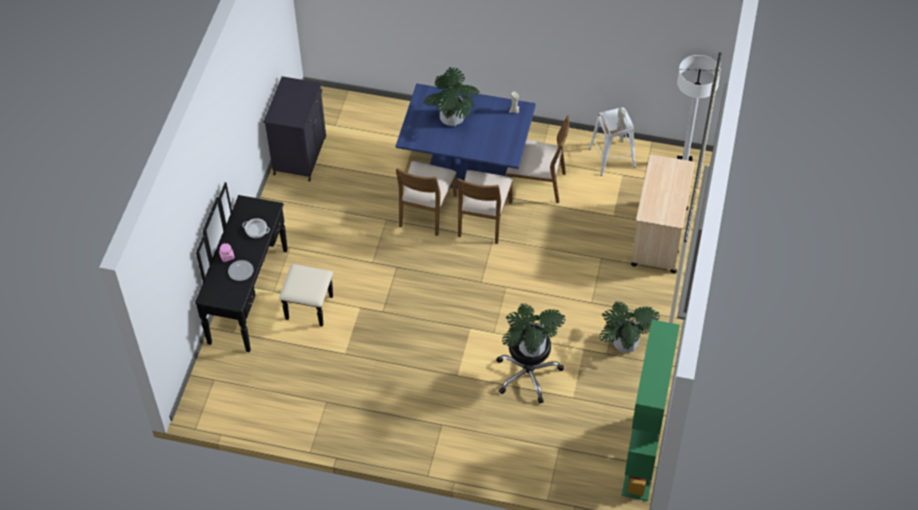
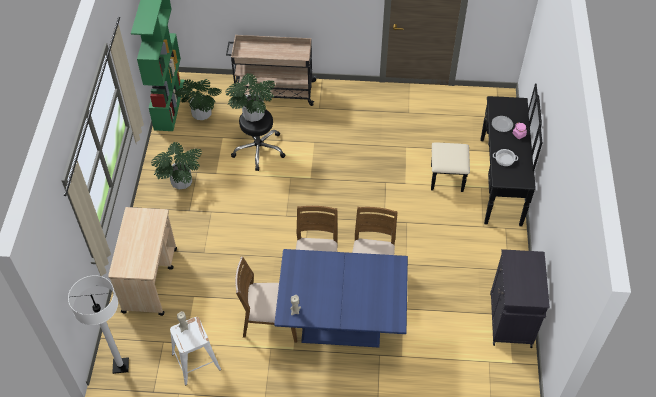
camera: 170 degrees right, 0 degrees up
(452, 118) = (358, 293): potted plant -> potted plant (202, 114)
(499, 460) = (273, 91): none -> beige cart

